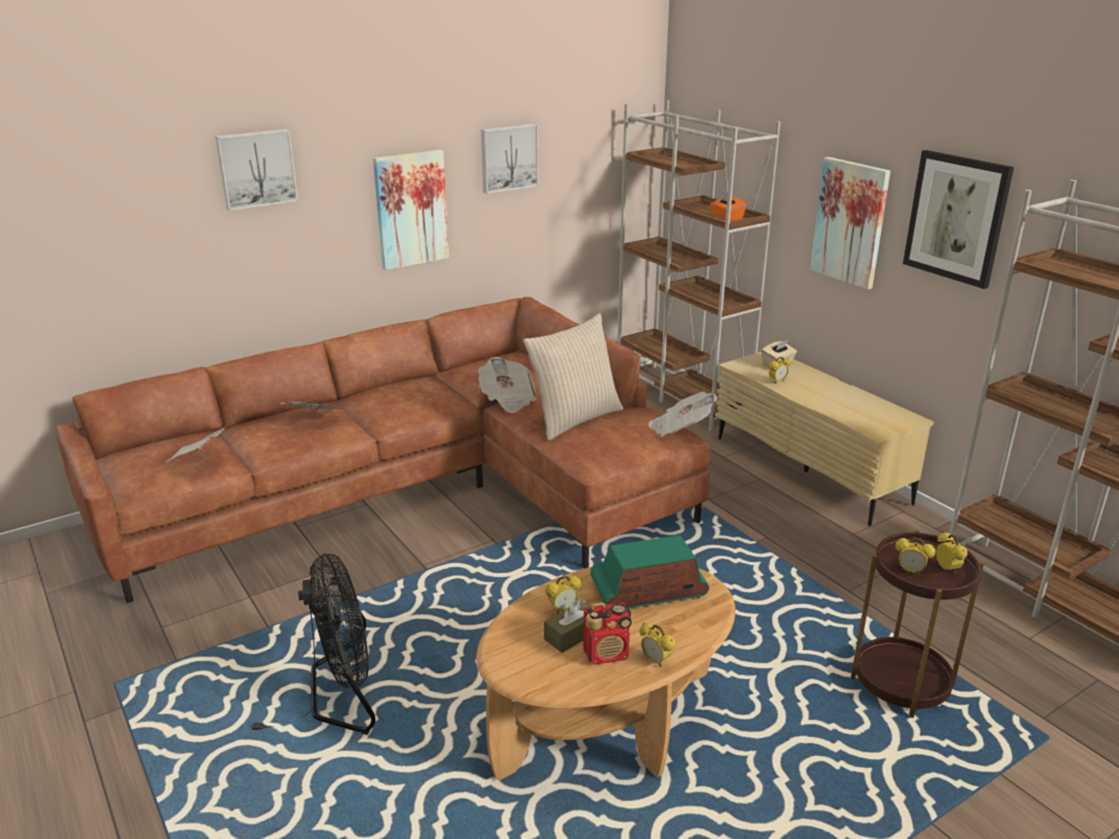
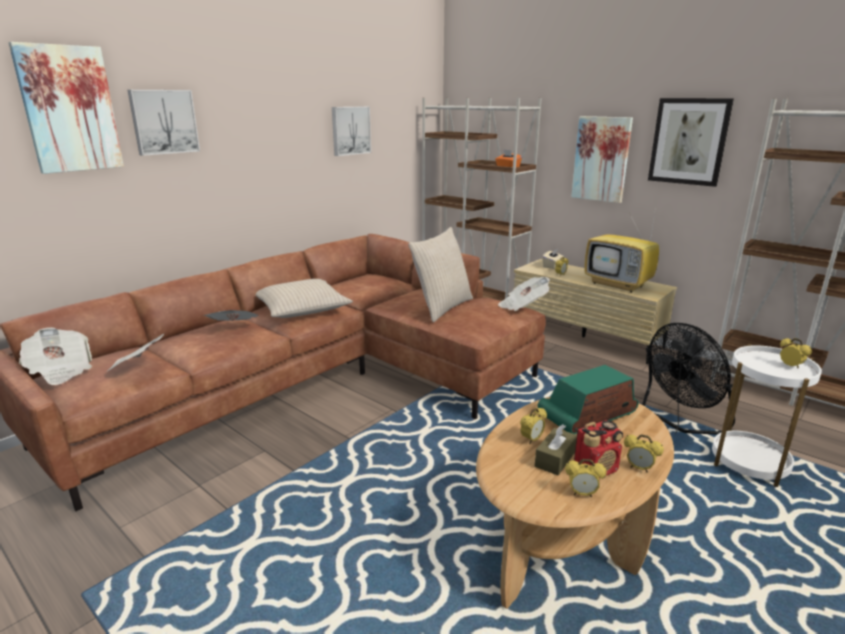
camera: 15 degrees left, 5 degrees down
(334, 693) = (315, 558): black fan -> black fan (673, 419)
(406, 400) = (302, 309): none -> beige pillow
(411, 209) = (284, 165): picture -> picture (69, 109)
(507, 399) = (382, 301): newspaper -> newspaper (60, 371)
(848, 408) = (619, 285): none -> television
(901, 683) = (749, 463): brown side table -> white side table
(910, 571) = (769, 371): alarm clock -> alarm clock (582, 494)

